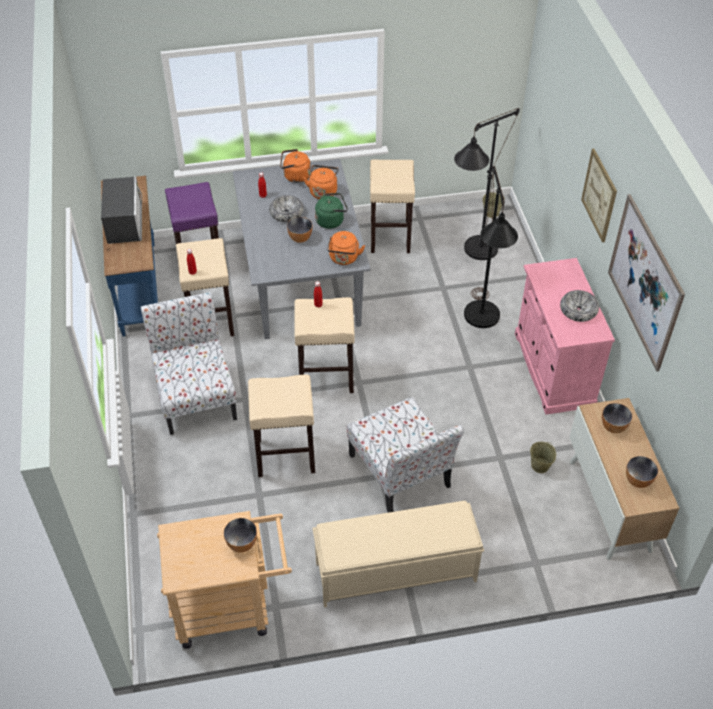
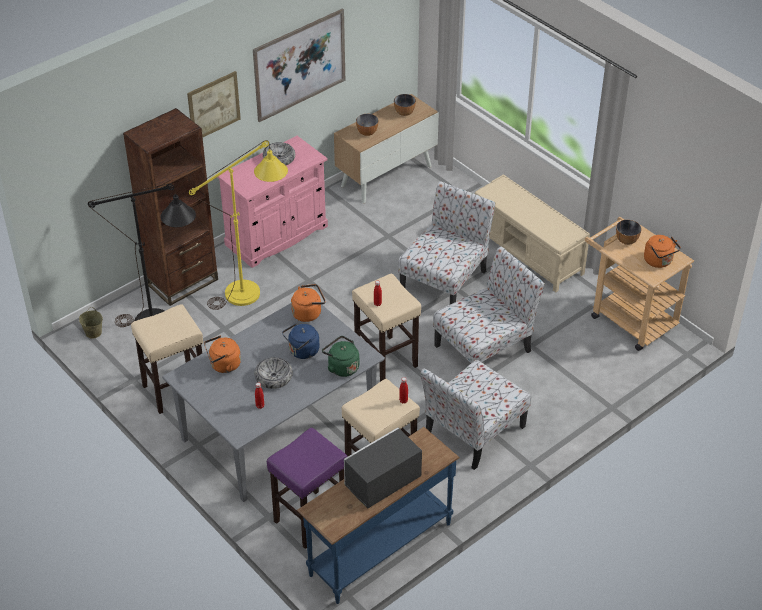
camera: 120 degrees left, 5 degrees down
(284, 456) = (485, 347): beige stool -> chair
(295, 176) = (214, 395): orange kettle -> orange kettle (659, 261)
(300, 238) = (302, 352): bowl -> blue kettle
(331, 220) = (263, 342): green kettle -> green kettle (341, 367)
(482, 322) = (252, 290): black floor lamp -> yellow floor lamp
(523, 282) = (182, 282): none -> brown bookcase
(540, 466) = (379, 215): beige bucket -> none

